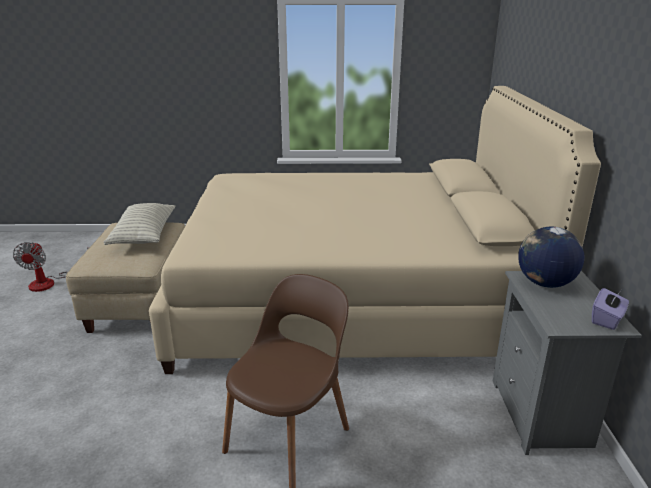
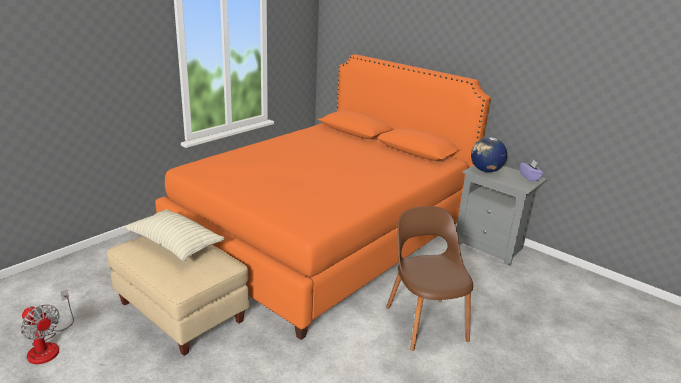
camera: 50 degrees left, 0 degrees up
(350, 301) = (325, 236): beige bed -> orange bed

